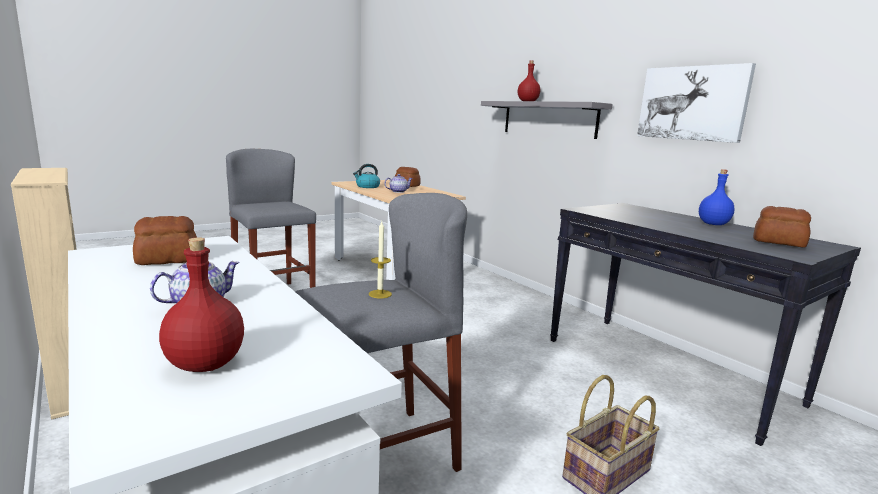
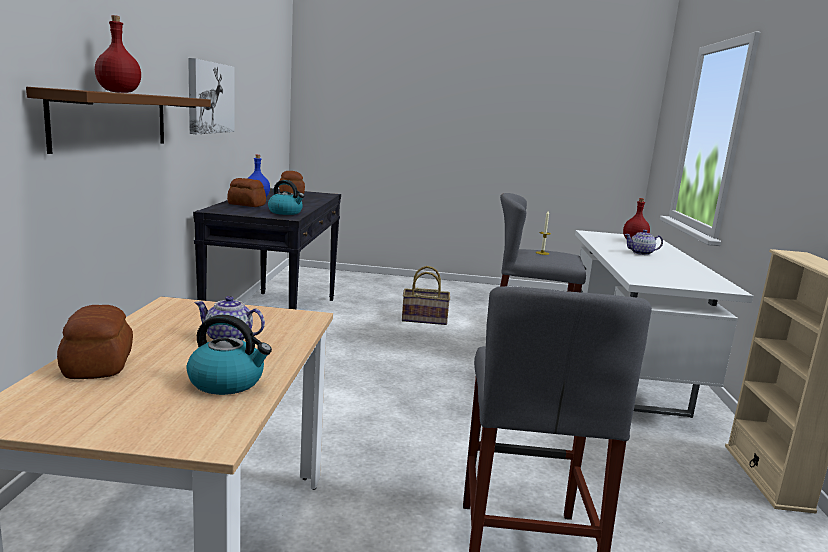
camera: 140 degrees left, 0 degrees up
(167, 259) = (670, 274): bread -> bread (246, 205)
(548, 119) = (112, 120): grey shelf -> brown shelf
(608, 213) = (286, 212): none -> kettle

